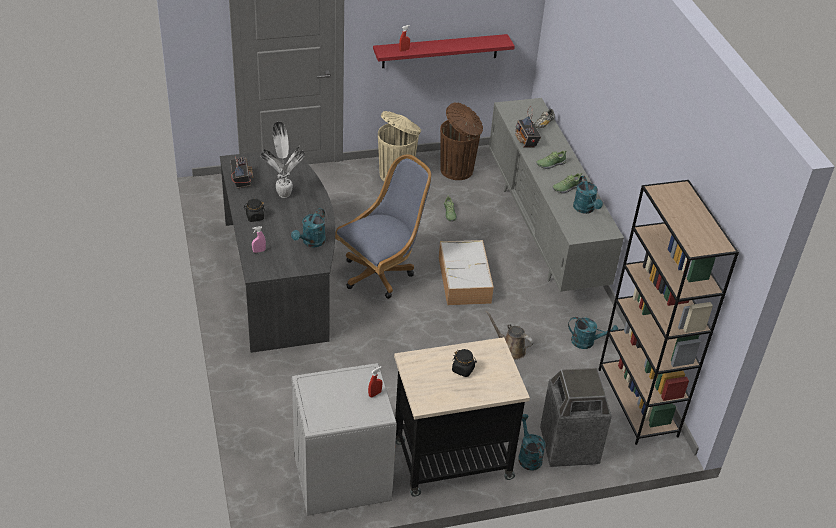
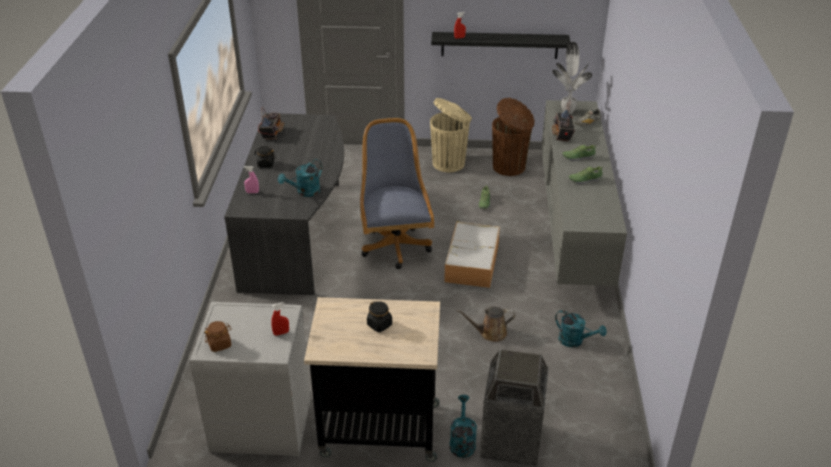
camera: 20 degrees right, 5 degrees down
(284, 193) = (304, 149): potted plant -> potted plant (568, 111)
(324, 416) = (220, 344): none -> brown jar
(382, 272) = (394, 243): blue office chair -> blue office chair turned 75 degrees counterclockwise
(440, 51) = (499, 45): red shelf -> black shelf
(510, 349) = (490, 333): brown watering can -> brown watering can turned 60 degrees counterclockwise
(585, 209) = (596, 202): turquoise watering can -> none
(638, 403) = (607, 411): beige bookcase -> none

